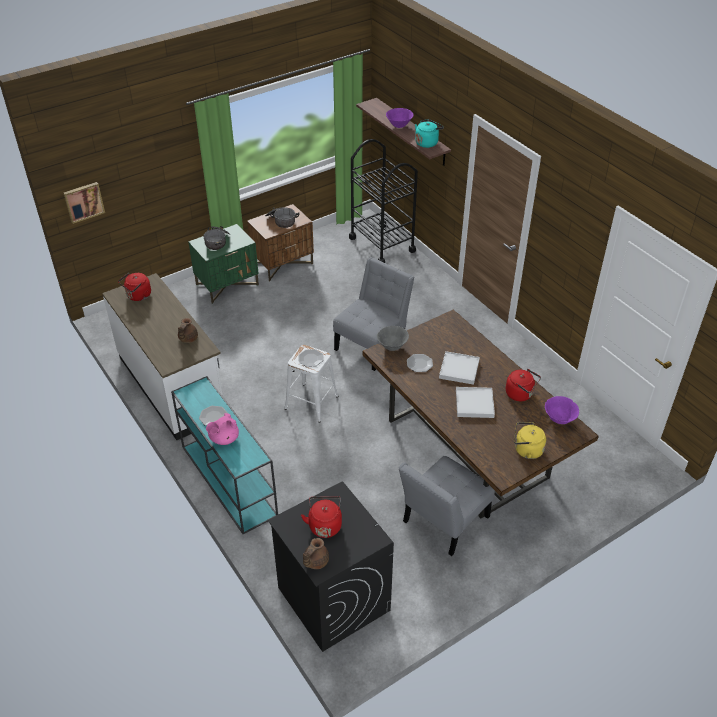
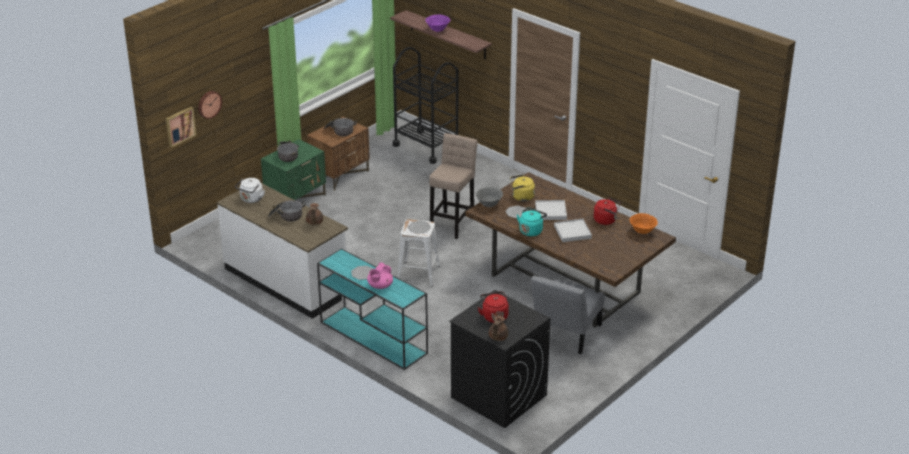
camera: 15 degrees left, 10 degrees down
(122, 181) = (209, 104): none -> wall clock
(138, 296) = (251, 199): red kettle -> white kettle
(162, 324) = (286, 216): none -> cooking pot
(373, 343) = (453, 223): grey chair -> beige stool
(427, 142) = (469, 40): turquoise kettle -> turquoise kettle (531, 230)
(526, 450) = (624, 254): yellow kettle -> yellow kettle (521, 197)
(559, 419) = (642, 231): purple bowl -> orange bowl

